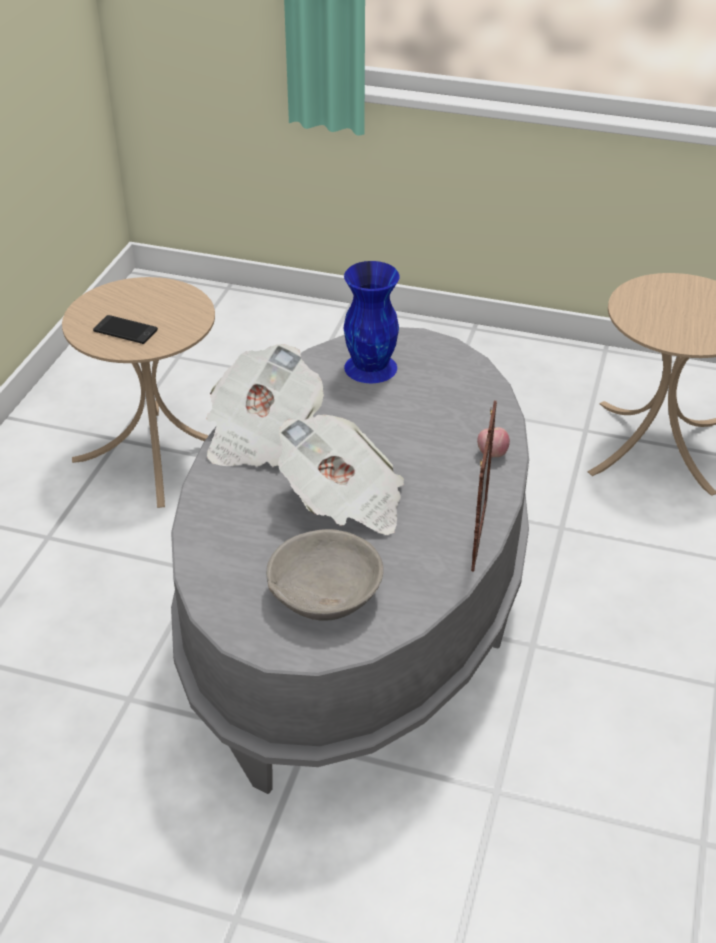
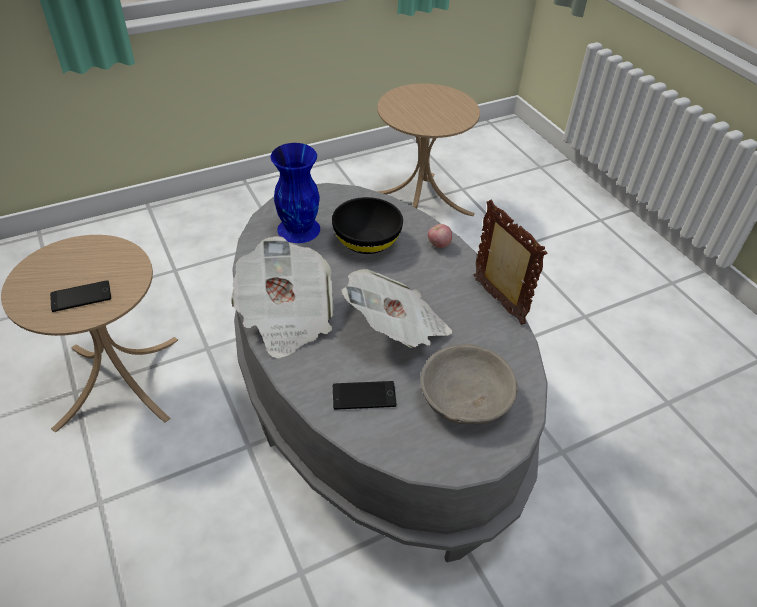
camera: 45 degrees left, 5 degrees up
(241, 534) = (364, 396): none -> phone
(421, 412) = (366, 241): none -> black bowl

